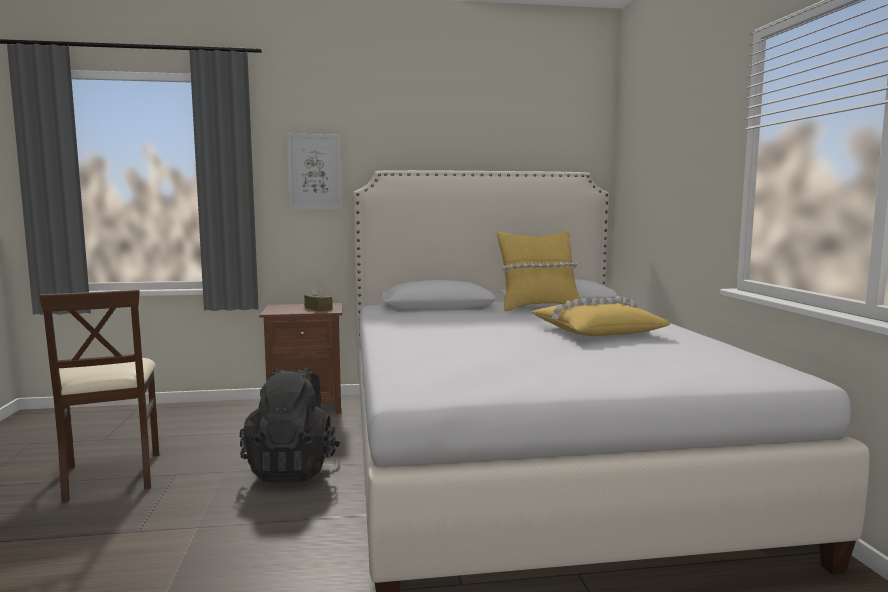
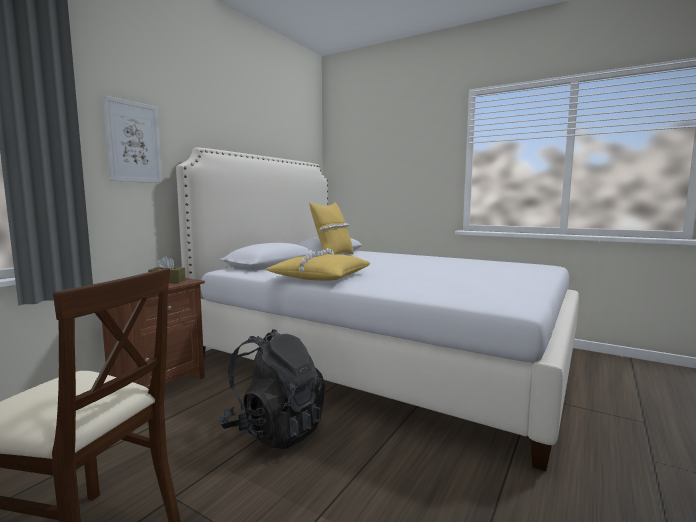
camera: 50 degrees left, 0 degrees up
(596, 331) = (417, 262): yellow pillow -> yellow pillow (320, 277)

